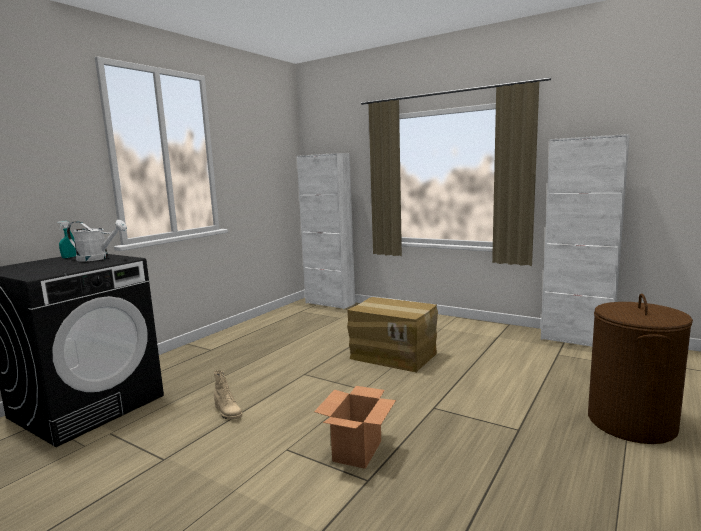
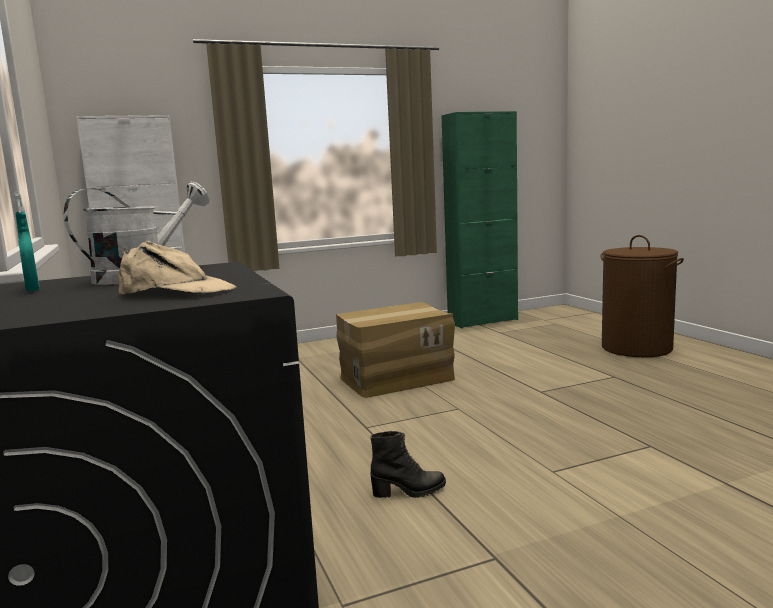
camera: 55 degrees left, 0 degrees up
(48, 269) = (177, 291): none -> beige cap
(227, 413) = (409, 492): beige boot -> black boot
(357, 450) = (590, 438): cardboard box -> none
(576, 340) = (483, 321): white cabinet -> green cabinet

